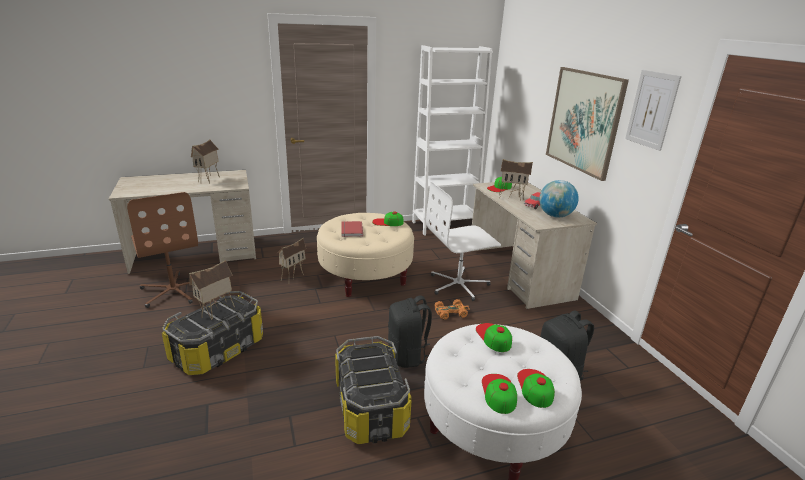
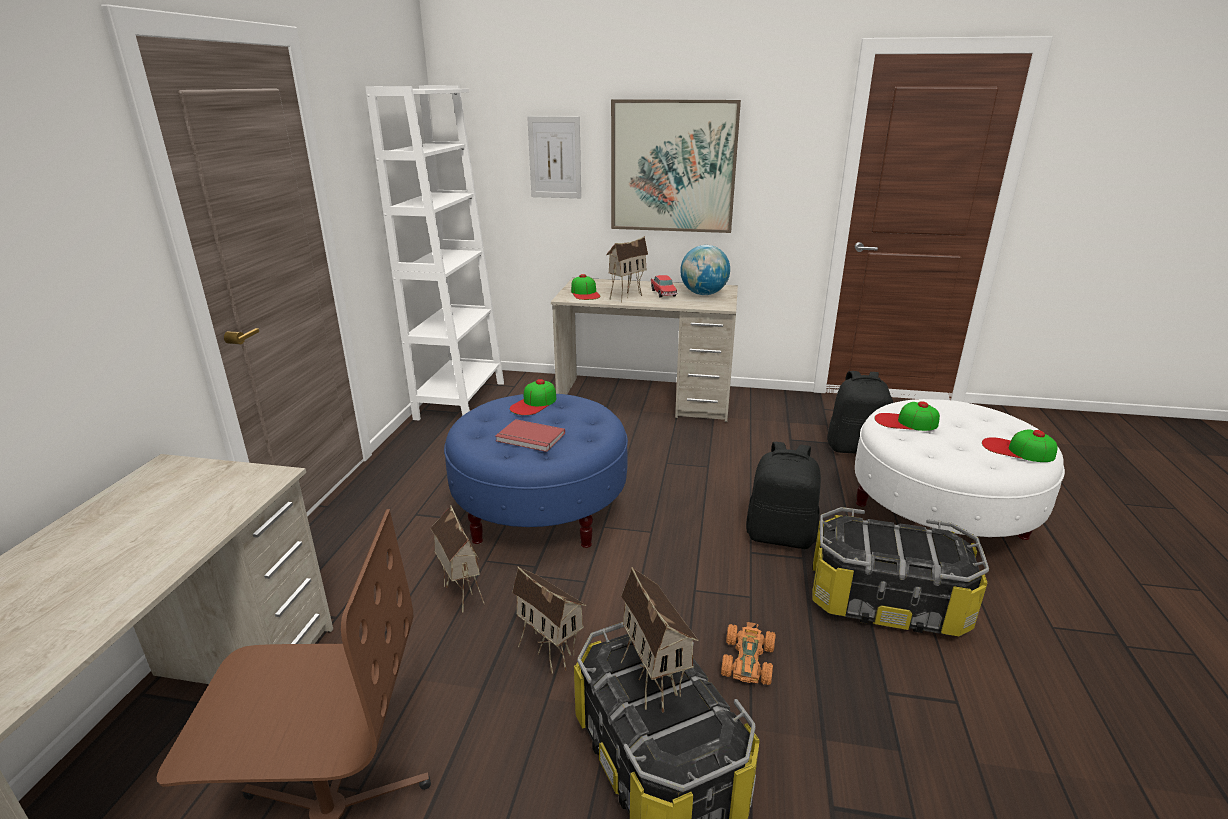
camera: 60 degrees left, 0 degrees up
(209, 180) = (155, 513): toy house -> toy house (550, 653)
(365, 276) = (541, 511): beige ottoman -> blue ottoman
(451, 313) = (700, 472): orange toy car -> orange toy car (747, 659)
(459, 285) = (637, 444): white office chair -> none
(535, 387) = (1006, 429): cap -> none
(651, 109) = (785, 130): picture -> picture (555, 157)

